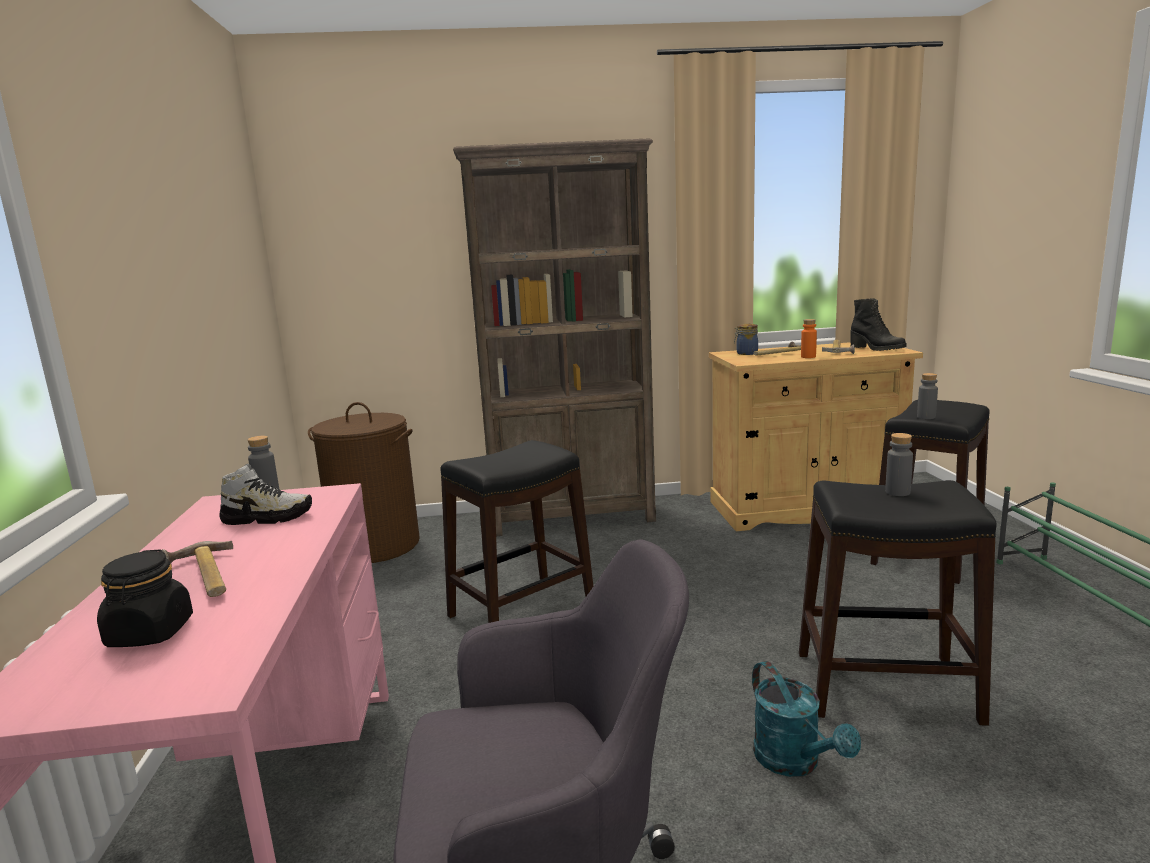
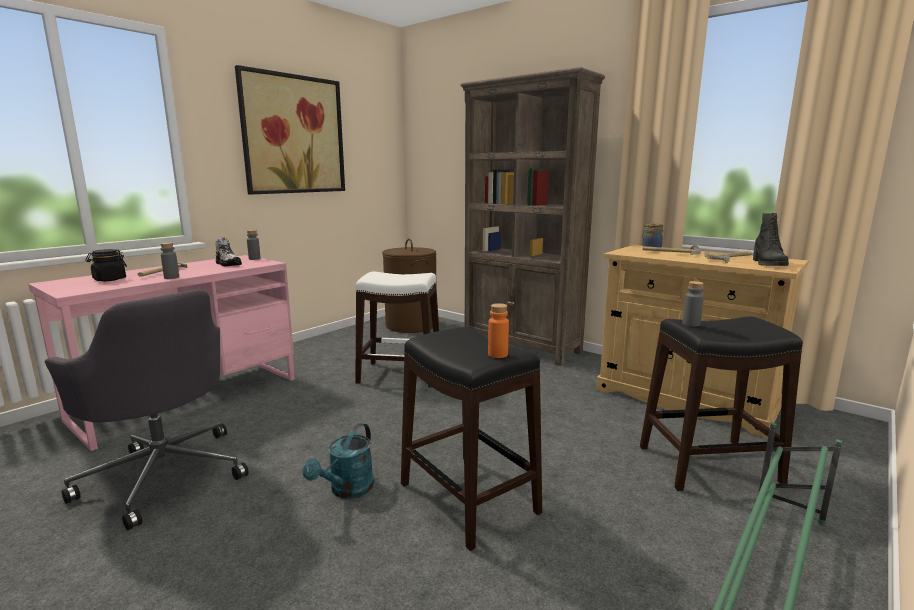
camera: 45 degrees right, 0 degrees up
(172, 235) = (293, 135): none -> picture
(520, 611) = (400, 374): black stool -> white stool
(808, 357) = (680, 258): orange bottle -> orange bottle (497, 354)
(897, 492) = (475, 345): grey bottle -> grey bottle (171, 277)

